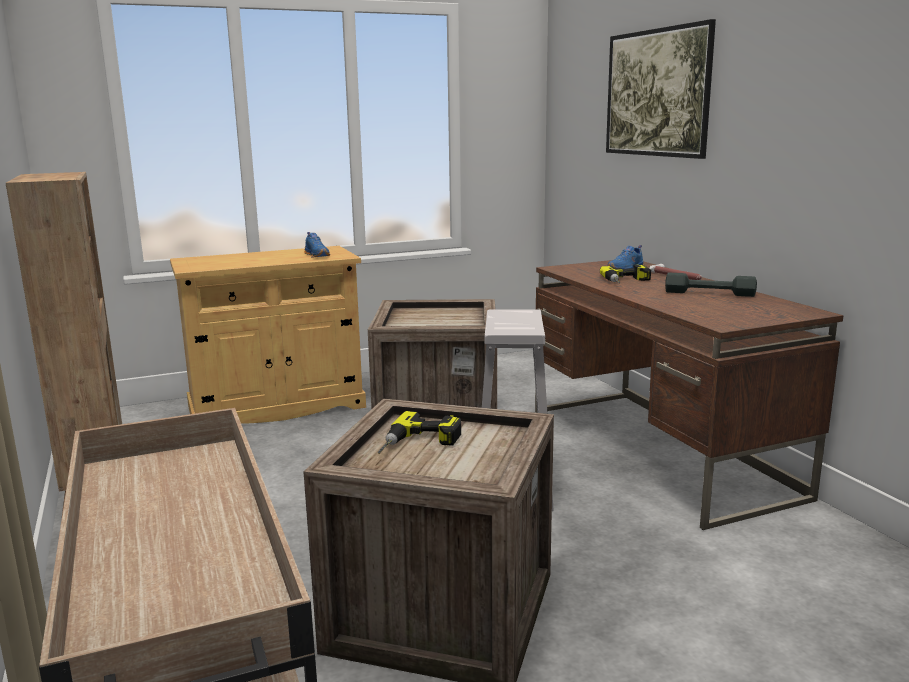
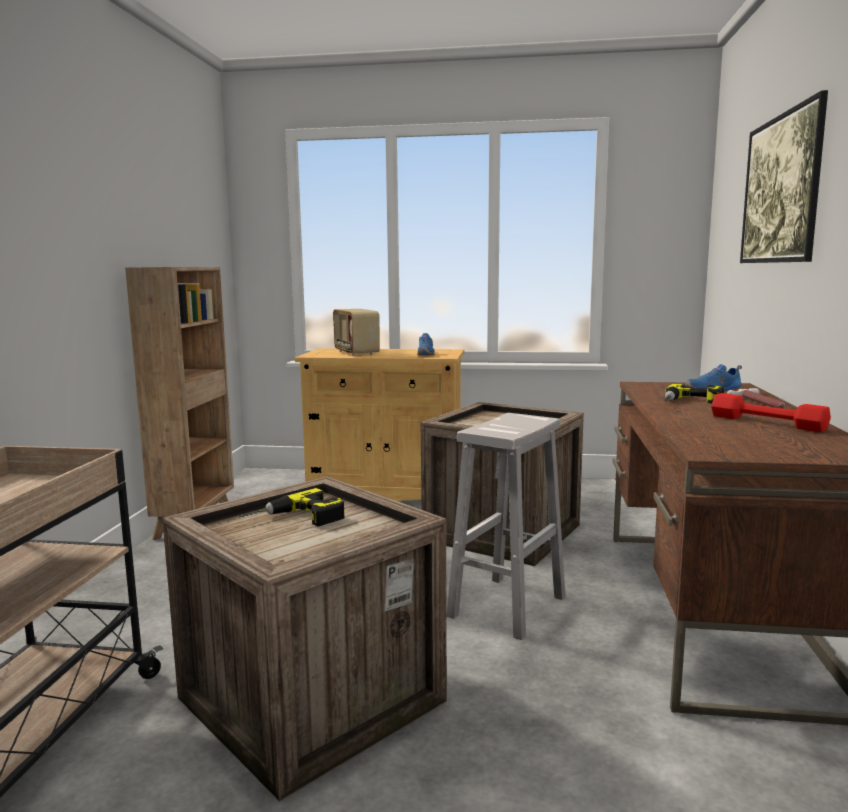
camera: 30 degrees right, 5 degrees down
(234, 261) = (355, 353): none -> radio
(709, 293) = (767, 423): grey dumbbell -> red dumbbell

